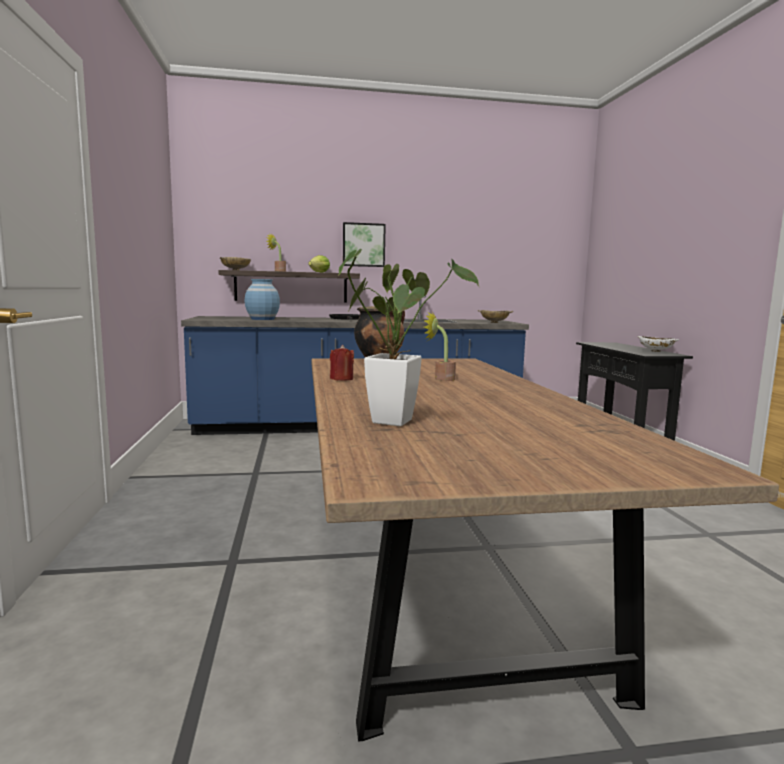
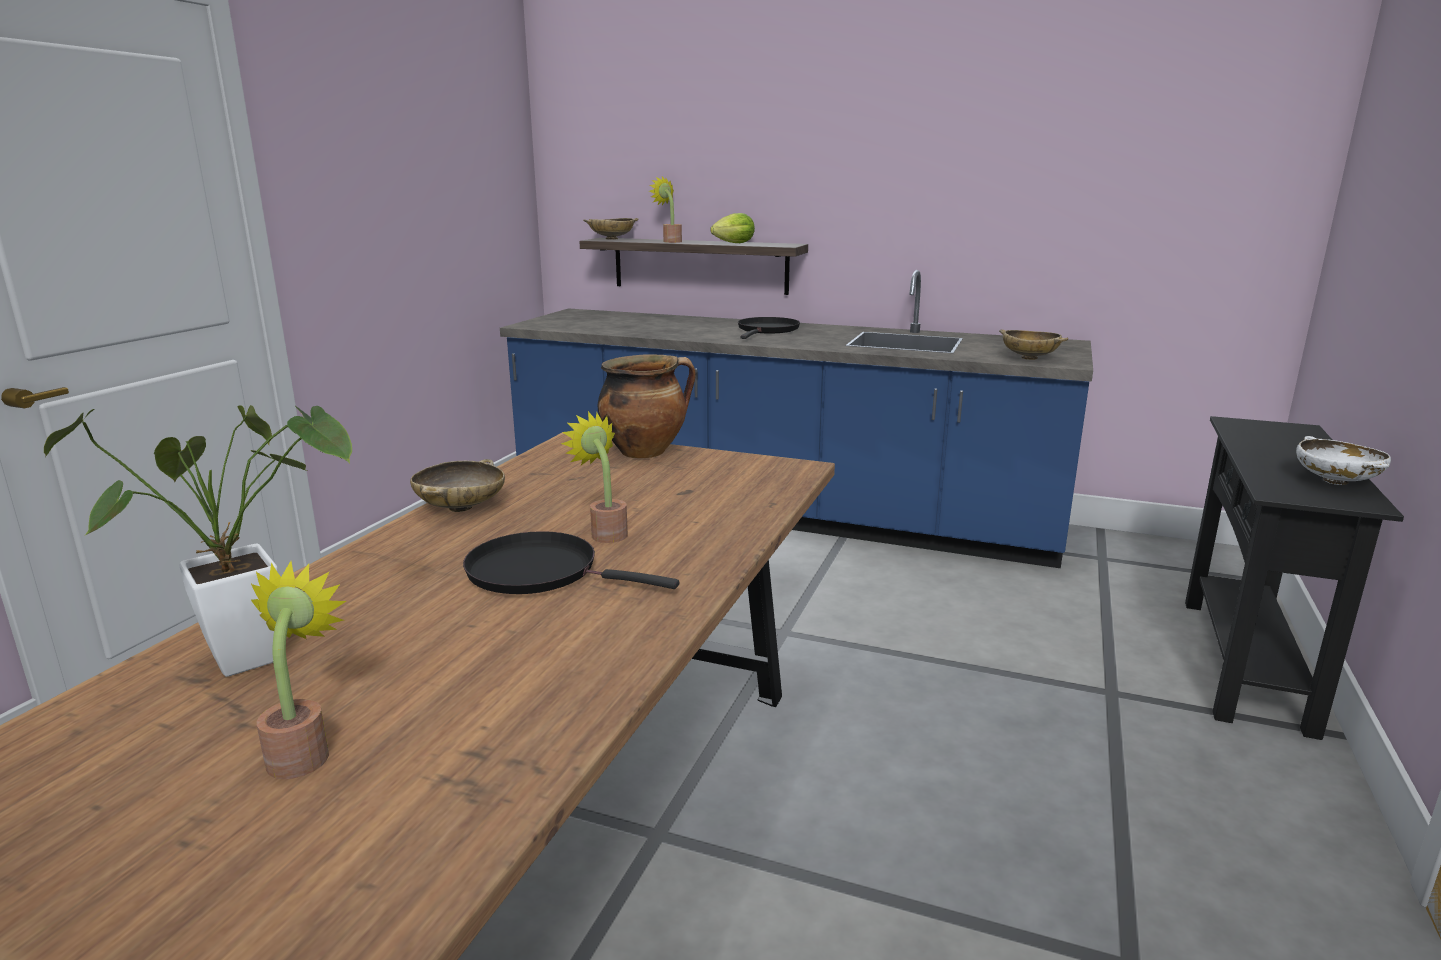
camera: 30 degrees right, 10 degrees up
(262, 319) = (625, 326): blue vase -> none
(341, 379) = (461, 508): red candle -> beige bowl
(363, 245) = (821, 190): picture -> none
(448, 389) = (541, 572): none -> black frying pan
(512, 435) = (303, 752): none -> potted plant

